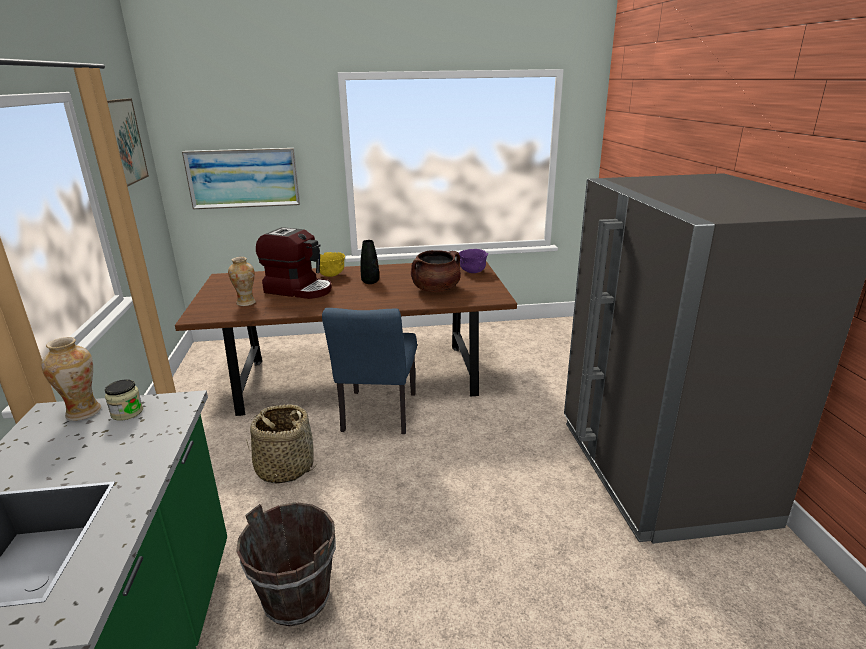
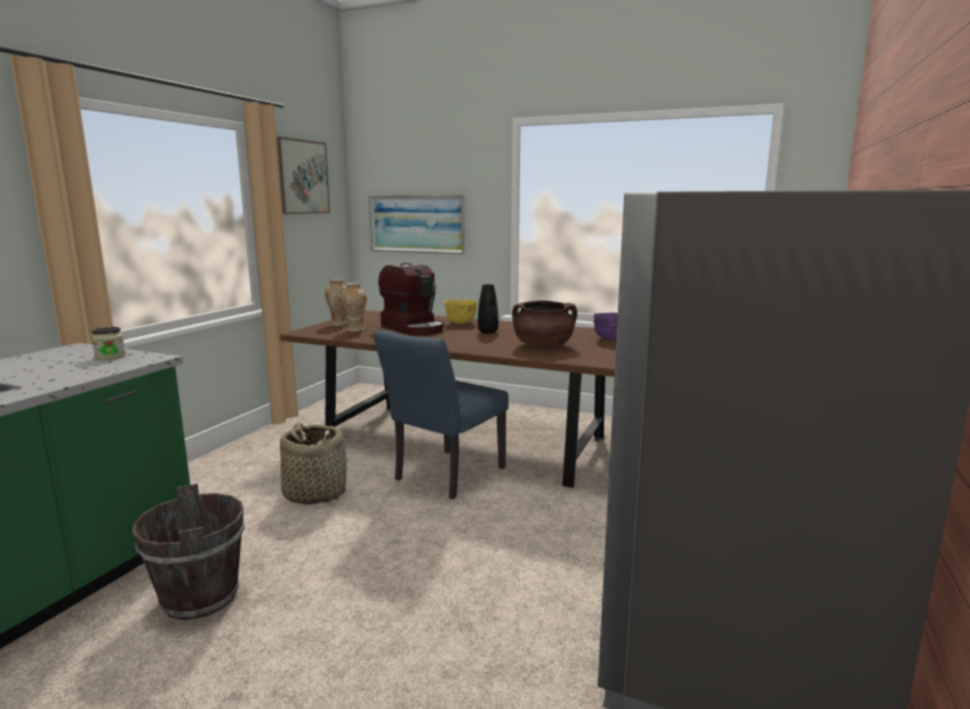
camera: 30 degrees right, 10 degrees down
(83, 412) = (89, 351): vase -> vase (339, 324)

